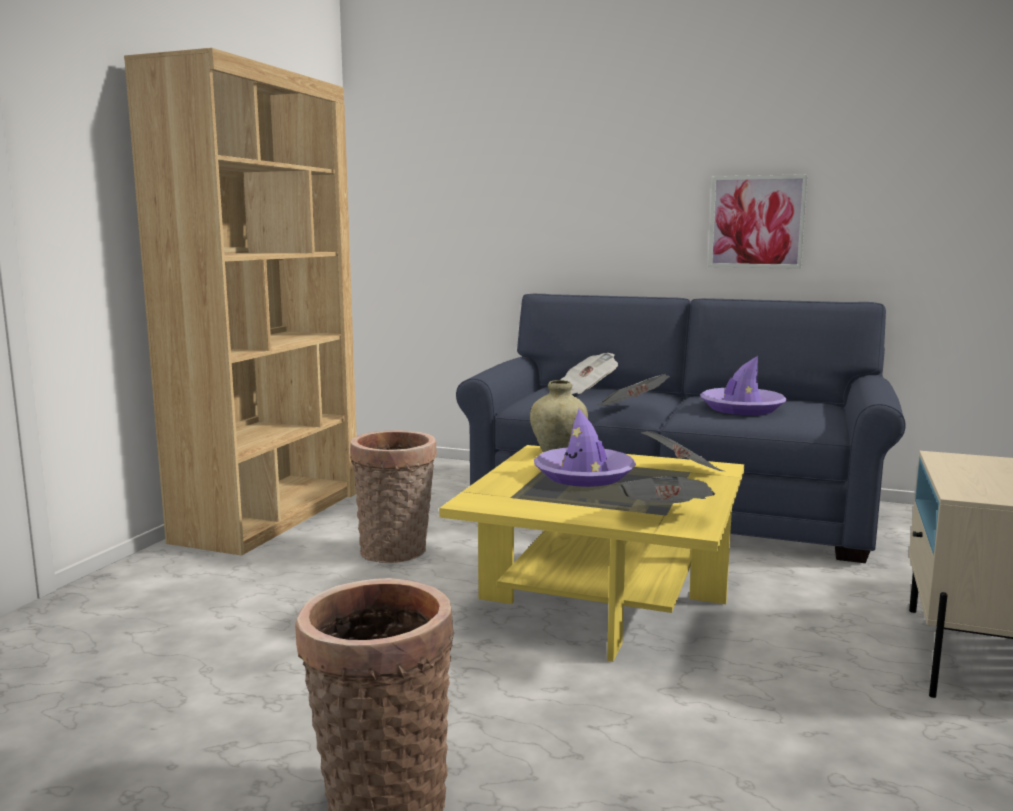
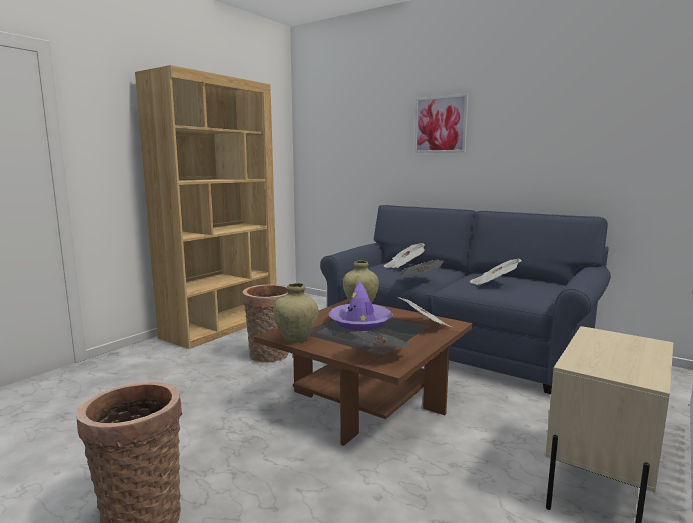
camera: 15 degrees right, 0 degrees up
(513, 506) = (296, 339): none -> beige vase
(602, 600) = (366, 402): yellow coffee table -> brown coffee table
(742, 408) = (493, 284): purple hat -> newspaper
(756, 222) = (524, 161): picture -> picture (440, 124)

